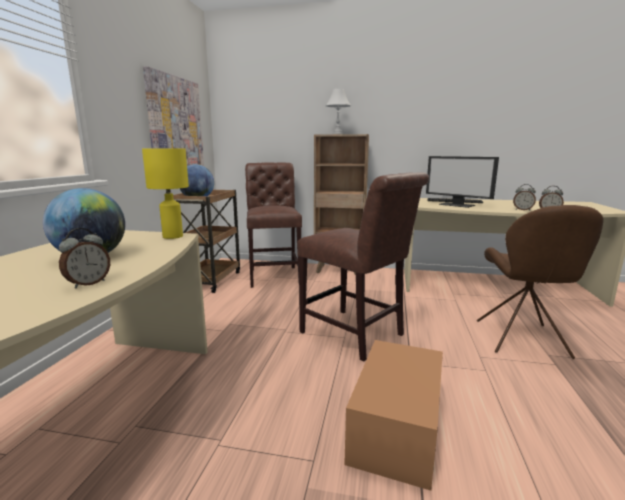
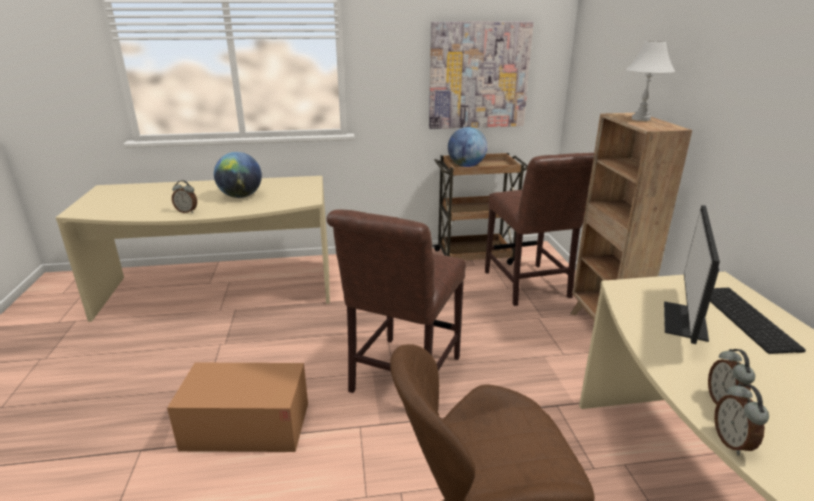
camera: 70 degrees right, 10 degrees up
(172, 236) = (305, 199): yellow table lamp -> none
(274, 275) = (528, 287): brown chair -> brown chair turned 105 degrees clockwise

